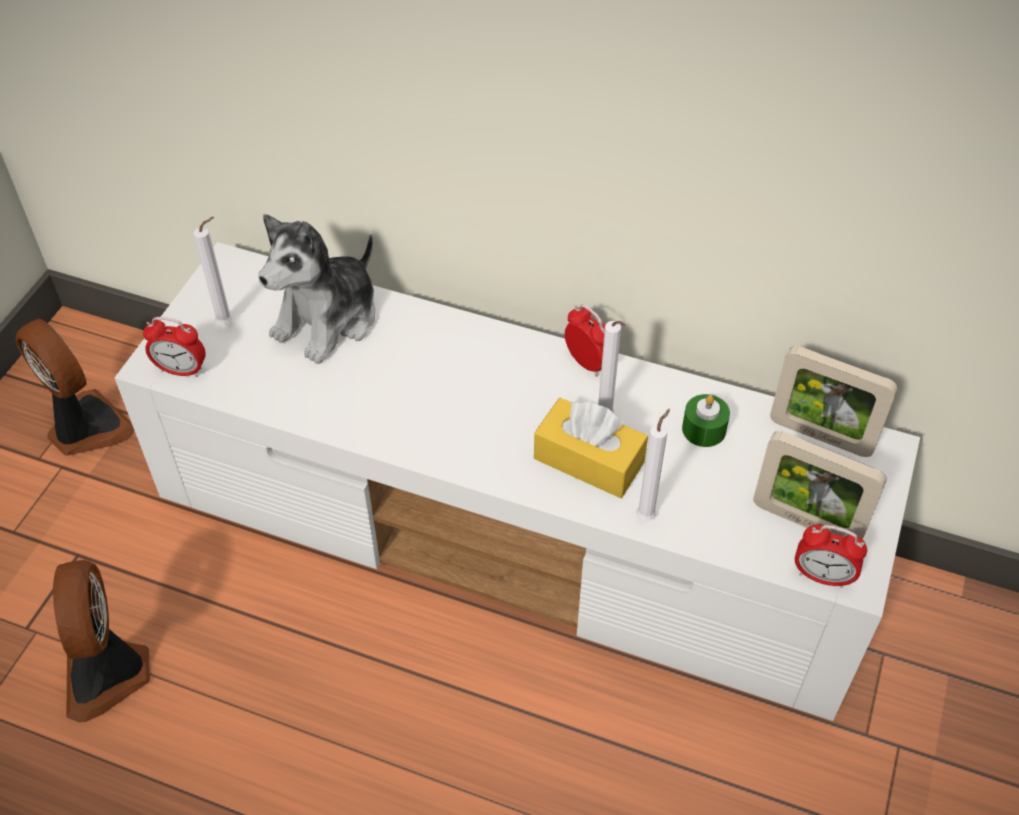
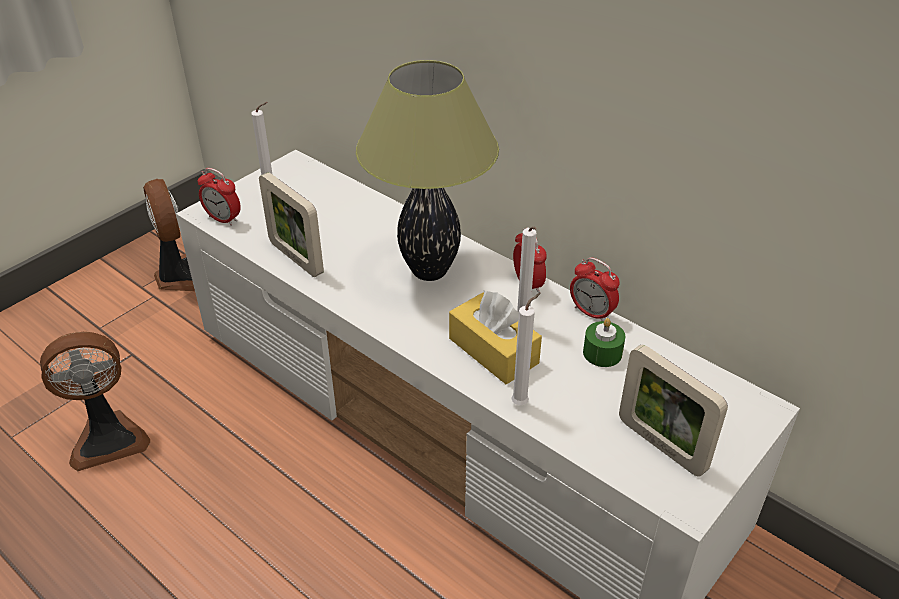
camera: 20 degrees right, 10 degrees down
(109, 673) = (108, 438): fan -> fan turned 120 degrees counterclockwise
(328, 320) = (344, 212): plush toy -> none
(469, 377) = (429, 271): none -> table lamp
(820, 436) = (705, 383): picture frame -> picture frame (296, 258)
(822, 576) = (656, 492): alarm clock -> alarm clock (591, 312)

